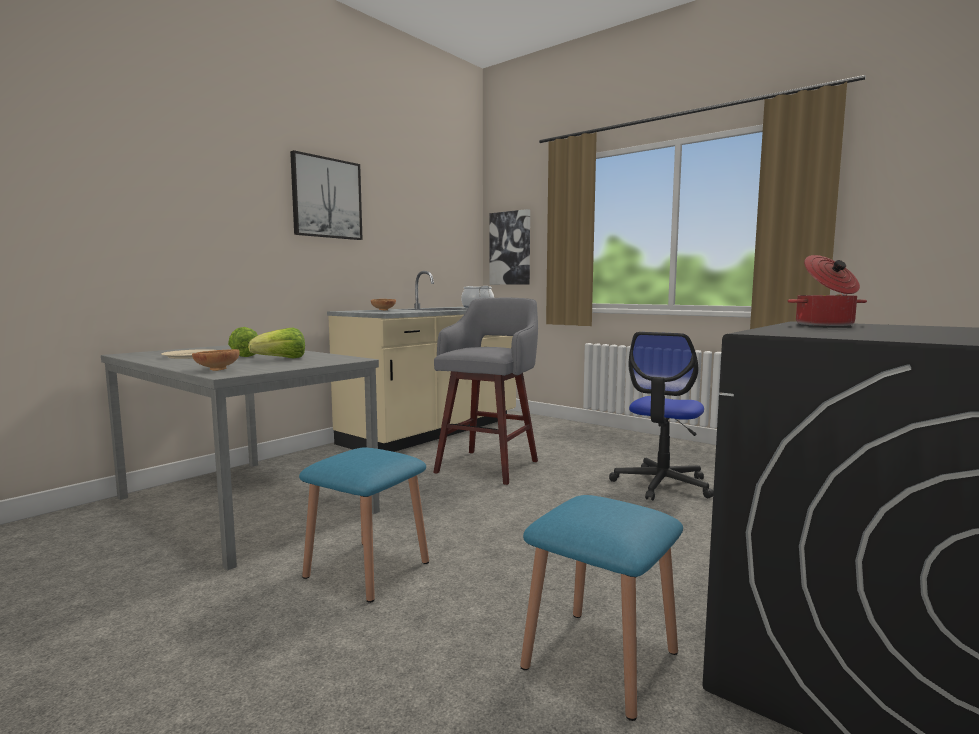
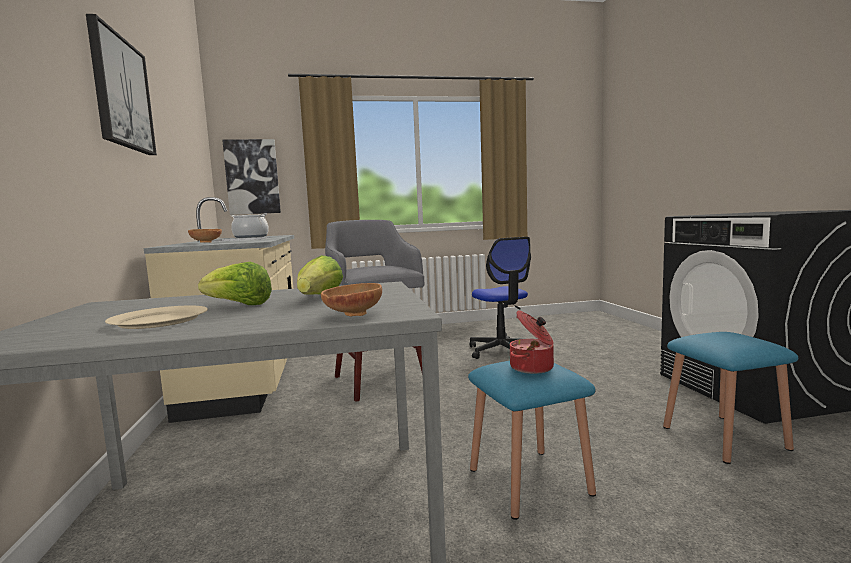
camera: 50 degrees left, 0 degrees up
(825, 324) = (709, 214): cooking pot -> cooking pot (532, 368)

